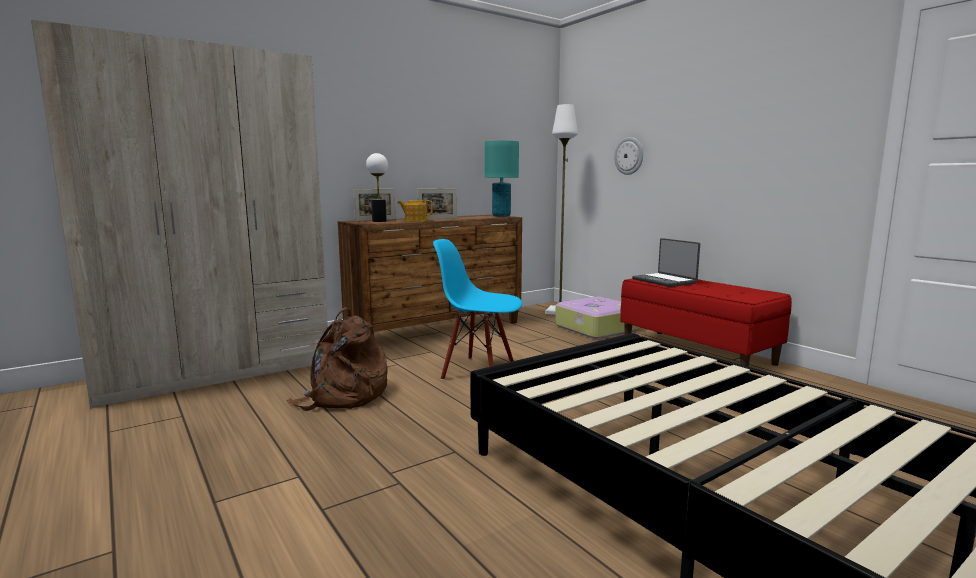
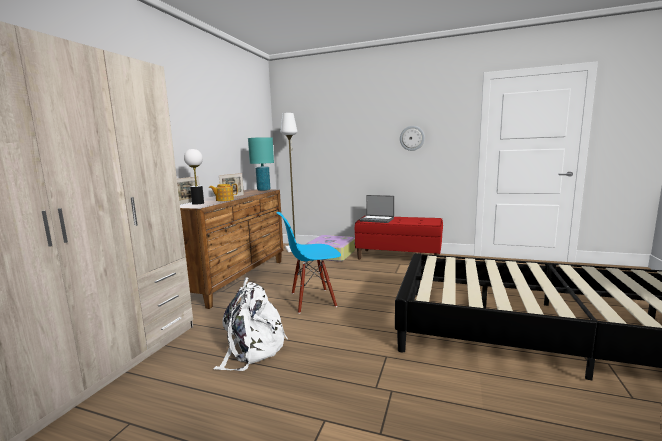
camera: 35 degrees left, 0 degrees up
(343, 396) = (252, 349): brown backpack -> white backpack
(629, 156) = (332, 146): wall clock -> wall clock (412, 138)

